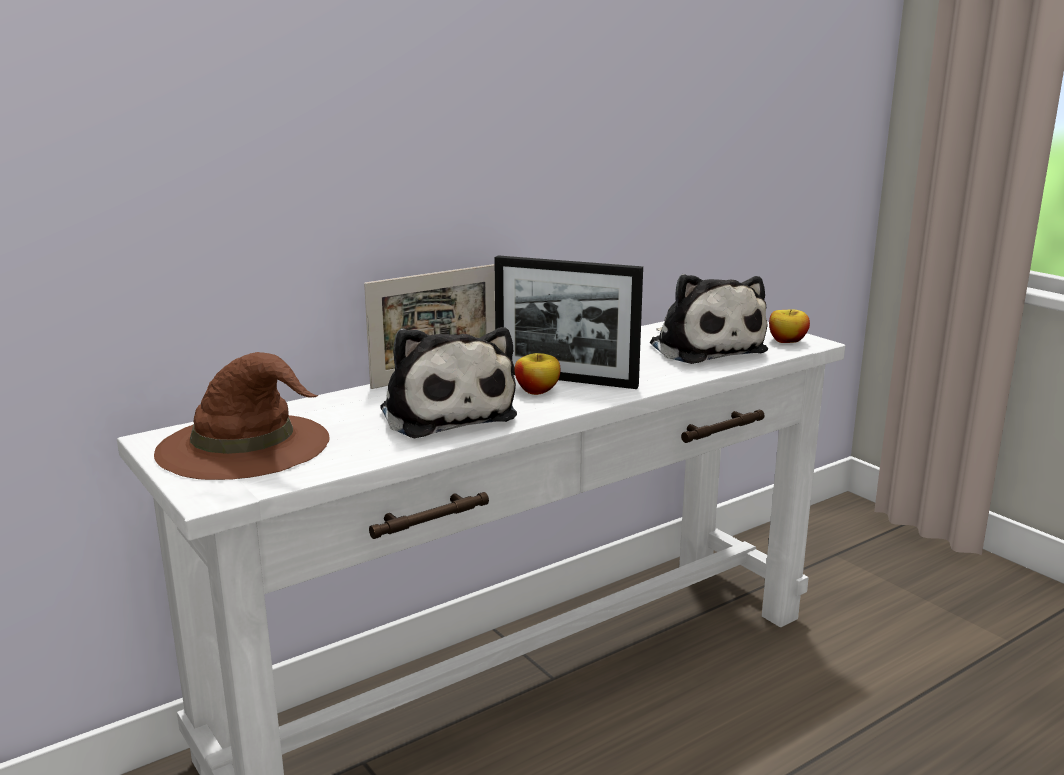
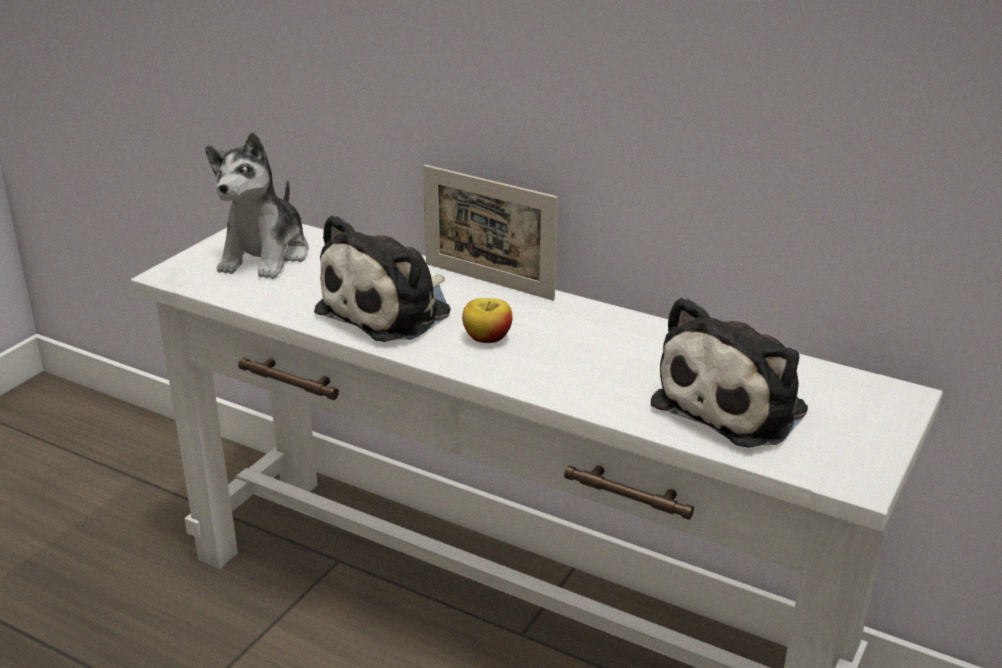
camera: 65 degrees right, 10 degrees up
(246, 445) = (265, 256): brown hat -> plush toy
(565, 379) = (535, 345): picture frame -> none
(787, 341) = (838, 461): apple -> none

